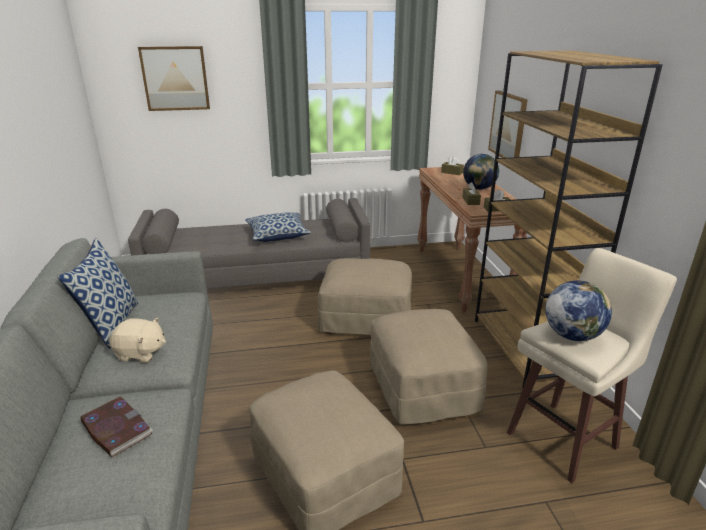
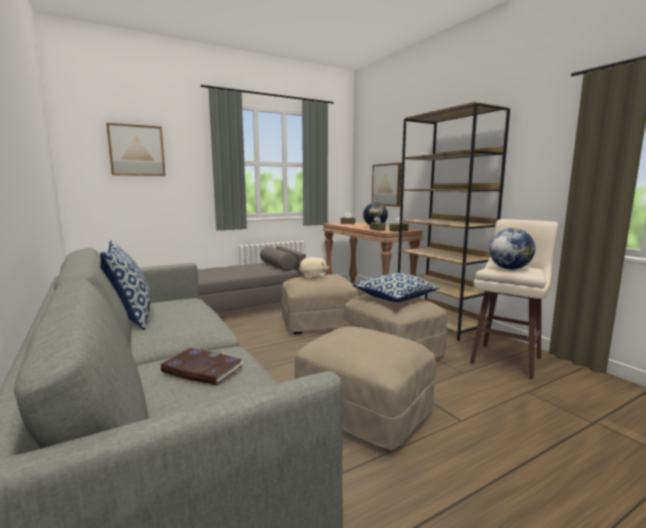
camera: 20 degrees left, 15 degrees down
(141, 353) = (180, 328): beige plush toy -> beige plush toy (313, 277)
(278, 235) = (230, 271): pillow -> pillow (395, 297)

